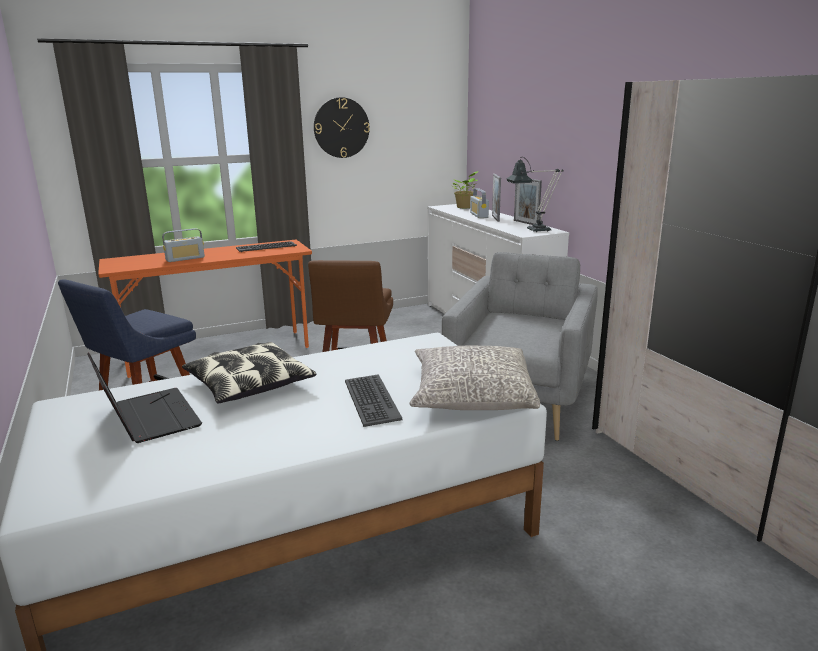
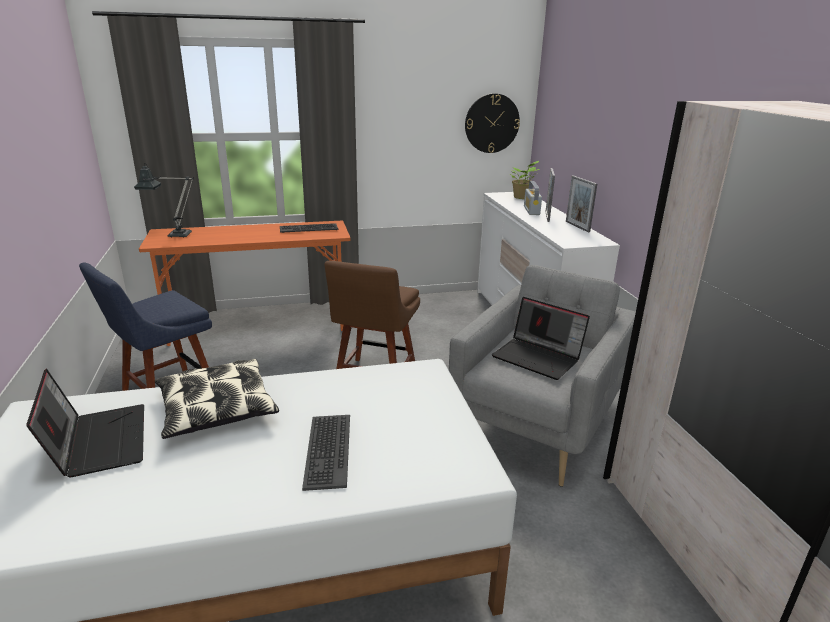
camera: 10 degrees right, 5 degrees up
(185, 258) = (226, 236): radio -> none
(341, 128) = (398, 107): wall clock -> wall clock (492, 123)
(471, 395) = (437, 459): grey pillow -> none
(520, 329) = (538, 357): none -> laptop
(533, 230) = (580, 239): table lamp -> table lamp (174, 235)

